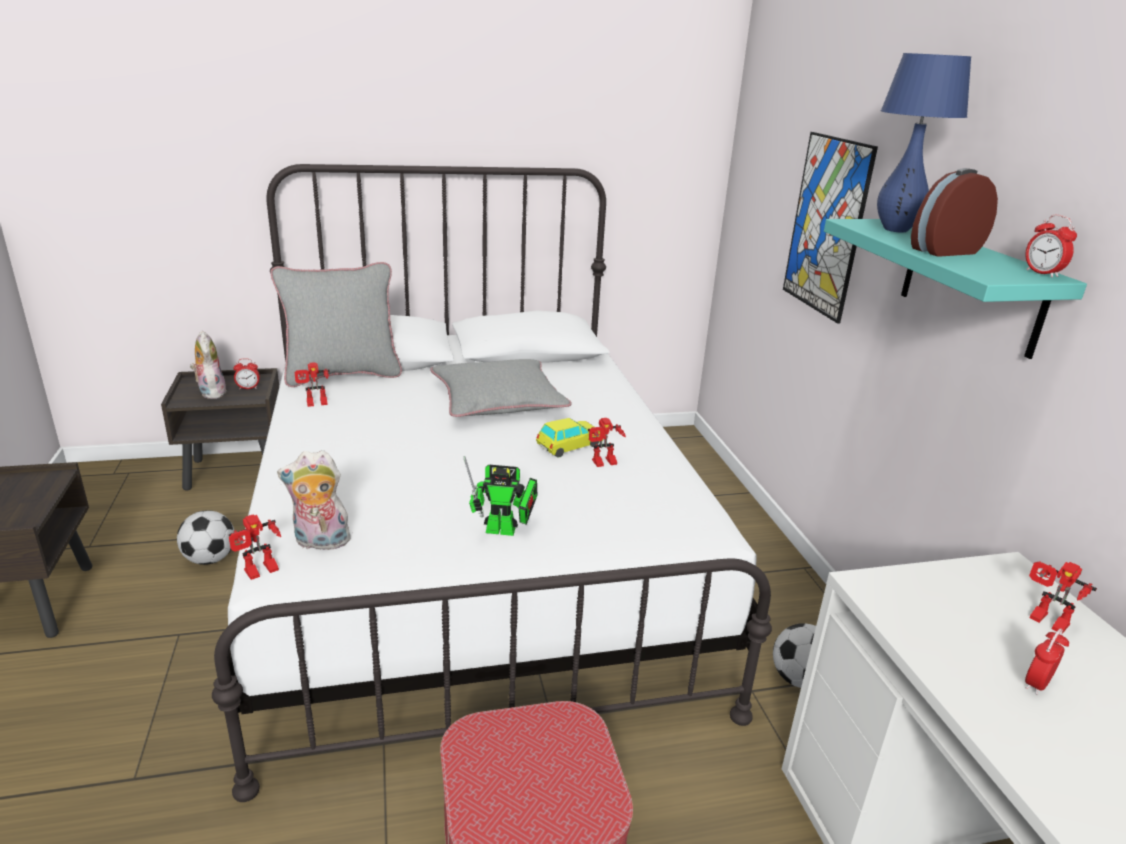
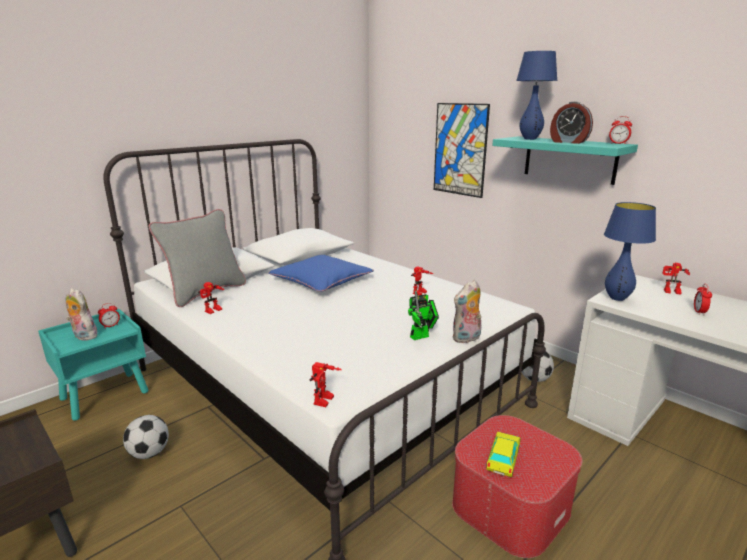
camera: 30 degrees left, 5 degrees down
(237, 471) = (105, 395): brown nightstand -> turquoise nightstand
(320, 543) = (335, 375): plush toy -> plush toy (466, 339)
(498, 399) = (321, 280): grey pillow -> blue pillow
(569, 446) = (392, 291): toy car -> toy car (503, 459)
(896, 590) = (617, 298): none -> blue table lamp
(943, 251) = (568, 142): alarm clock -> alarm clock turned 90 degrees counterclockwise

